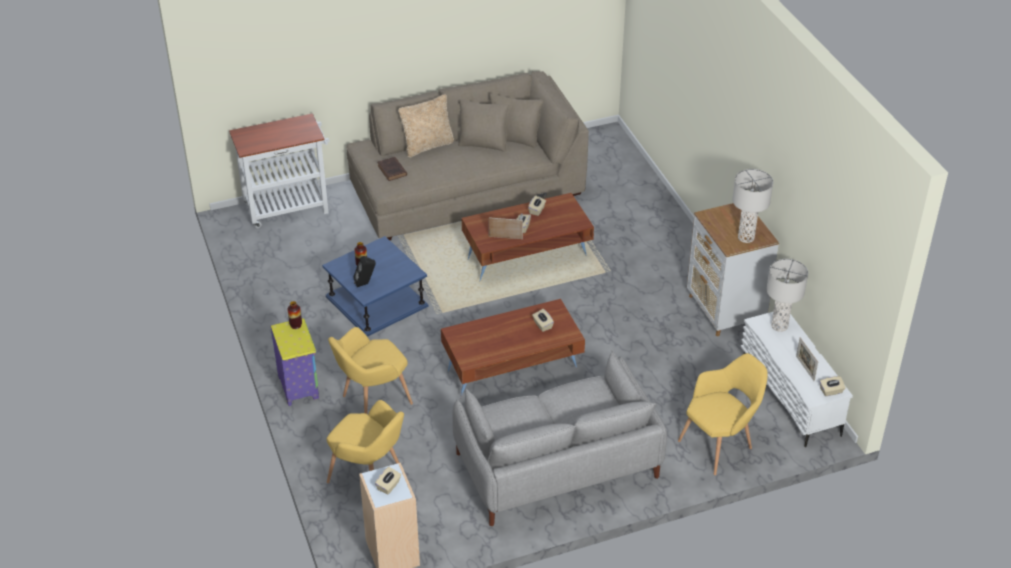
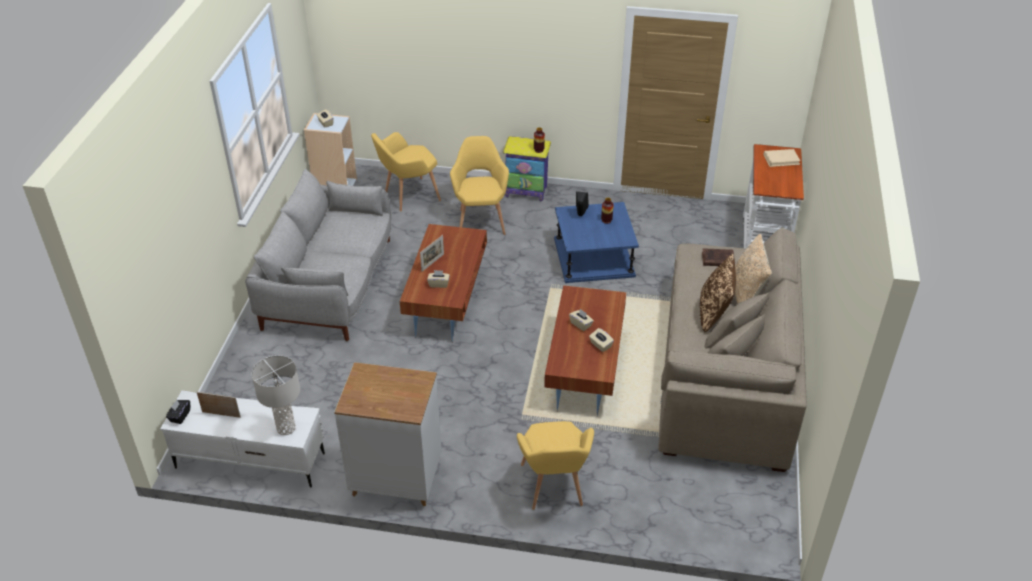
camera: 120 degrees right, 0 degrees up
(257, 136) = (781, 159): none -> beige book
(466, 155) = (713, 315): none -> brown pillow
(505, 237) = (574, 308): picture frame -> picture frame (432, 262)
(720, 444) = (252, 383): yellow armchair -> yellow armchair (554, 489)
(746, 237) = (364, 390): white table lamp -> none
(831, 391) = (180, 416): beige tissue box -> black tissue box

